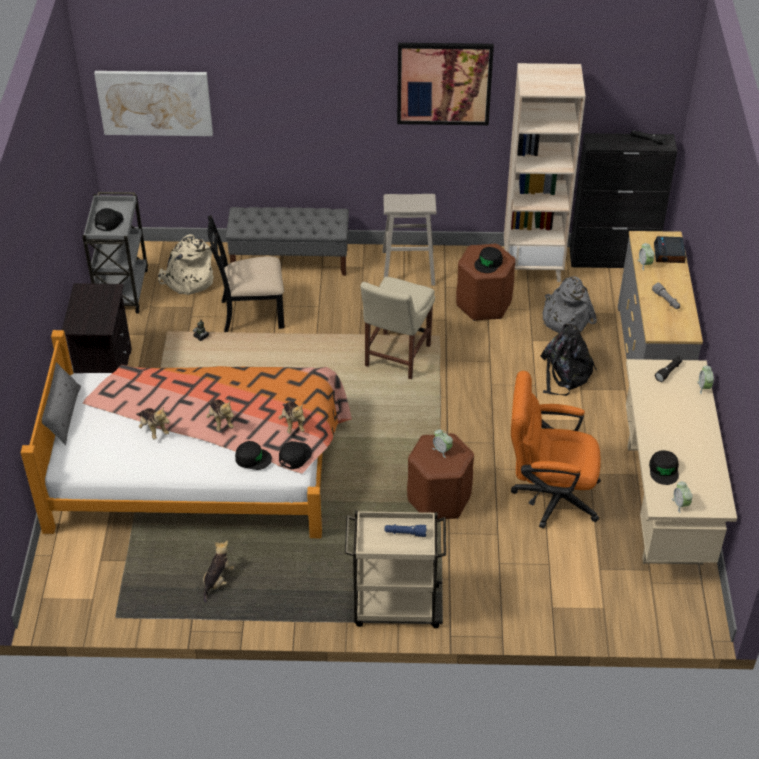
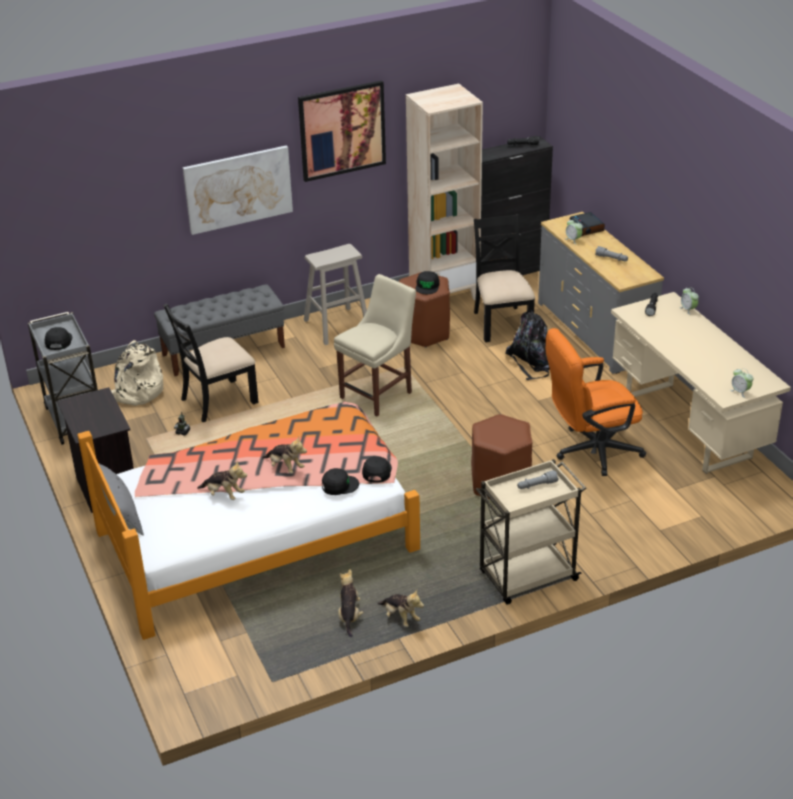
camera: 25 degrees left, 10 degrees down
(155, 102) = (70, 214): picture -> picture (238, 189)
(292, 423) = (354, 448): plush toy -> plush toy (400, 617)
(395, 358) = (379, 394): beige chair -> beige chair turned 135 degrees counterclockwise
(405, 533) = (536, 485): blue flashlight -> grey flashlight
(442, 450) = (500, 428): alarm clock -> none
(565, 318) = (501, 323): grey backpack -> black chair
(664, 470) = (707, 373): black cap -> none

